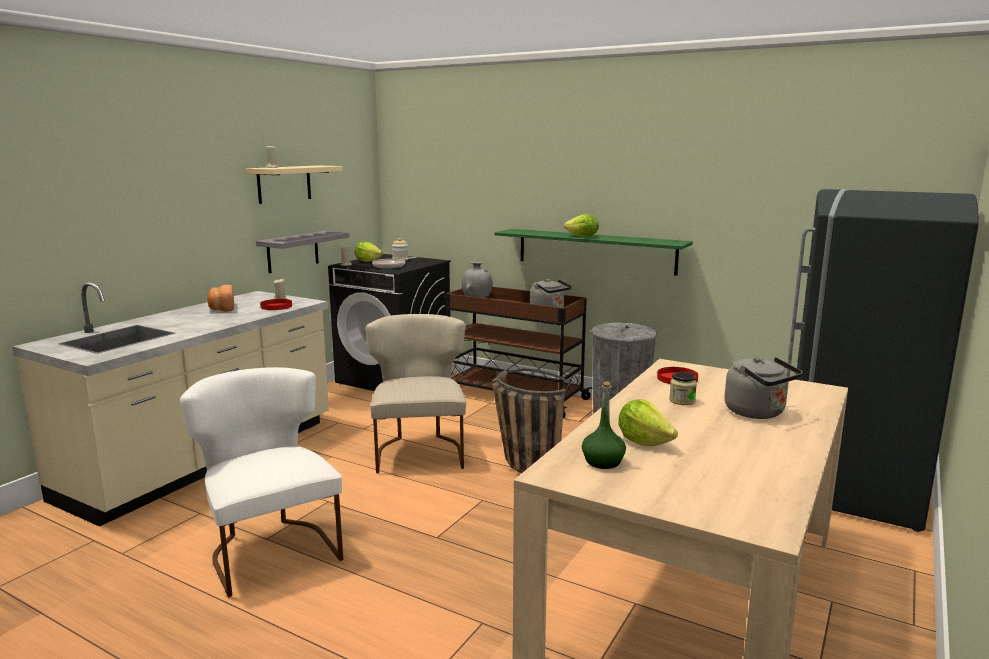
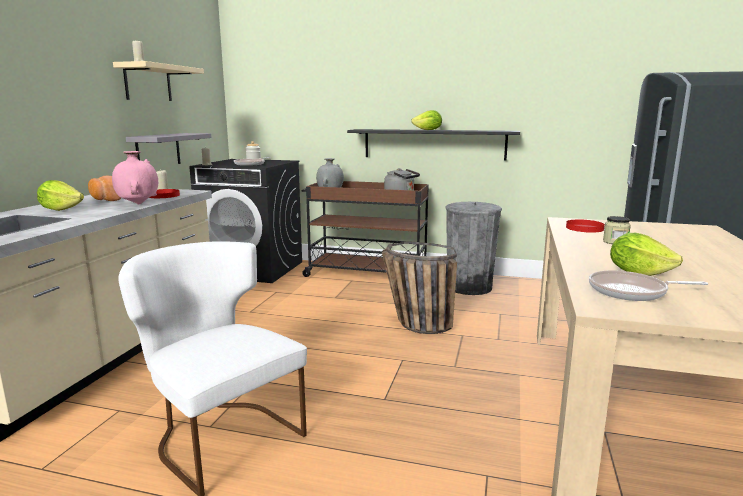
camera: 15 degrees left, 0 degrees up
(244, 317) = (138, 204): none -> pink vase
(368, 261) = (224, 162): lettuce -> lettuce (61, 209)
(419, 451) = (316, 325): beige chair -> none
(595, 251) = (434, 144): green shelf -> black shelf
(603, 462) = (632, 292): green bottle -> frying pan
(758, 413) = (687, 245): grey kettle -> none

